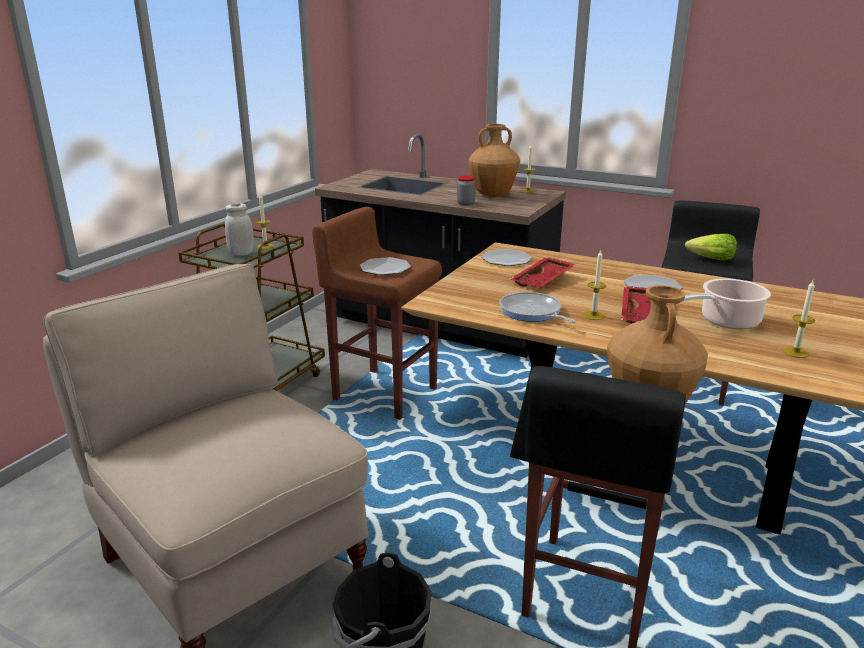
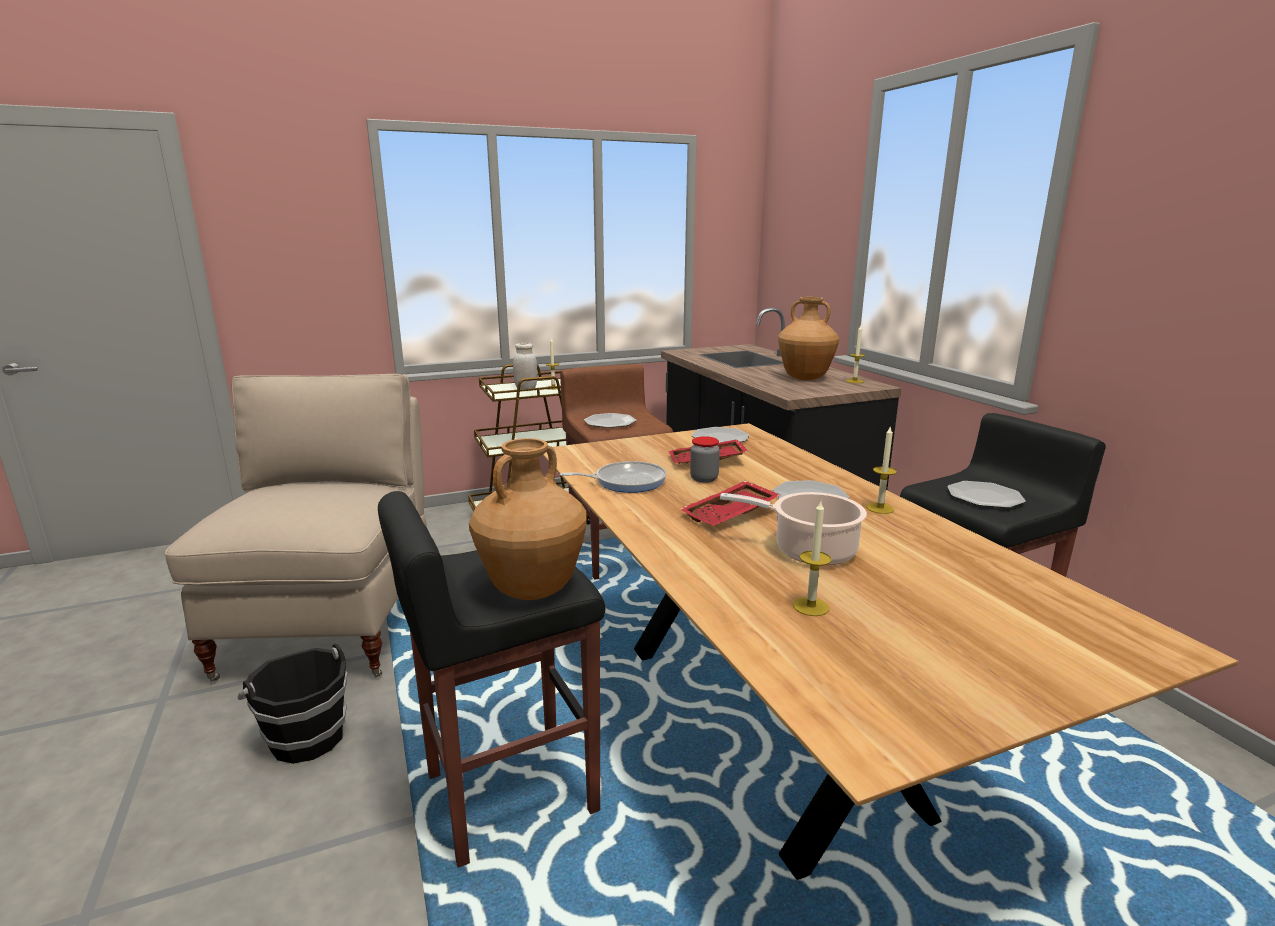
camera: 40 degrees right, 5 degrees down
(465, 203) = (756, 380): jar -> jar (704, 479)
(532, 312) = (626, 482): frying pan -> frying pan turned 75 degrees clockwise
(593, 315) = (675, 501): candle -> candle (880, 508)
(711, 259) = (984, 497): lettuce -> plate

